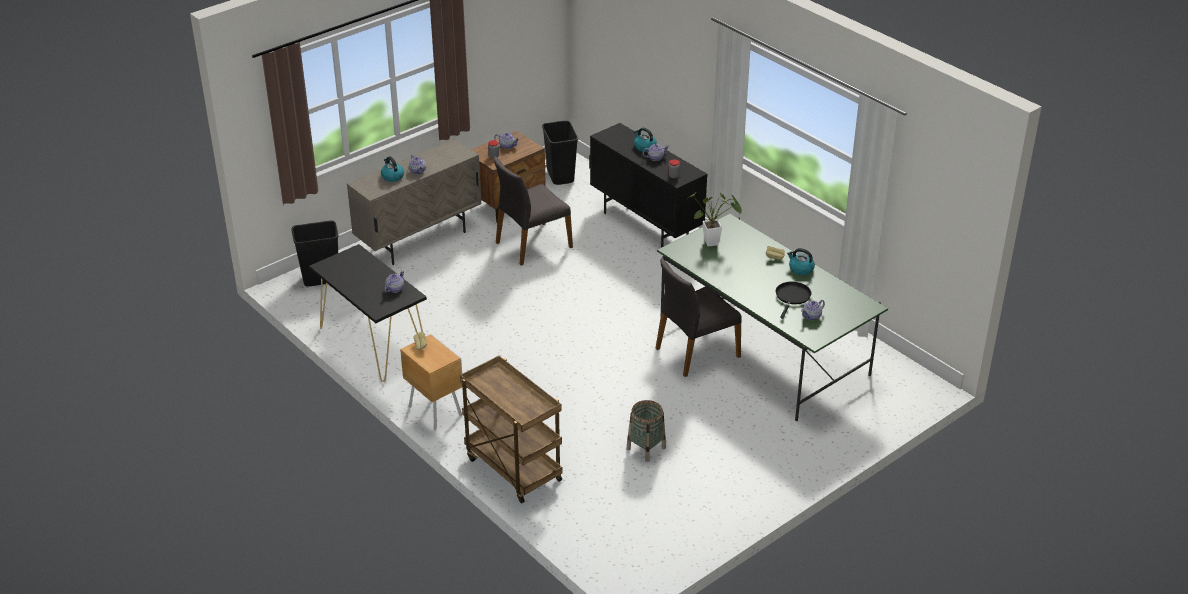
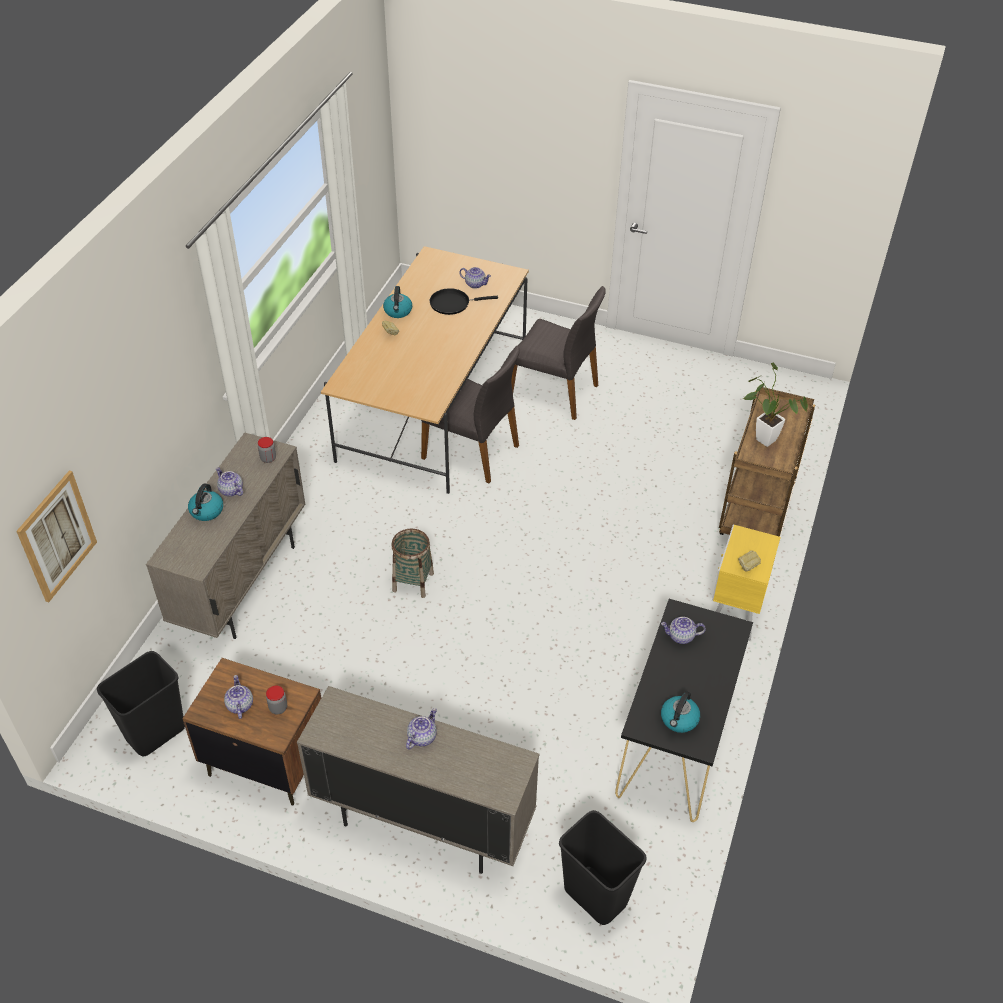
camera: 120 degrees left, 10 degrees up
(392, 176) = (457, 762): kettle -> kettle (679, 720)
(435, 410) = (733, 615): brown nightstand -> yellow nightstand
(532, 244) = (354, 682): grey chair -> grey chair (555, 392)
(607, 48) = (57, 536): none -> picture
(646, 225) = (243, 584): black cabinet -> beige cabinet
(646, 448) = (645, 434): basket -> basket (413, 582)
(714, 242) = (391, 383): potted plant -> potted plant (762, 437)
(763, 350) = (433, 406): green dining table -> beige dining table

